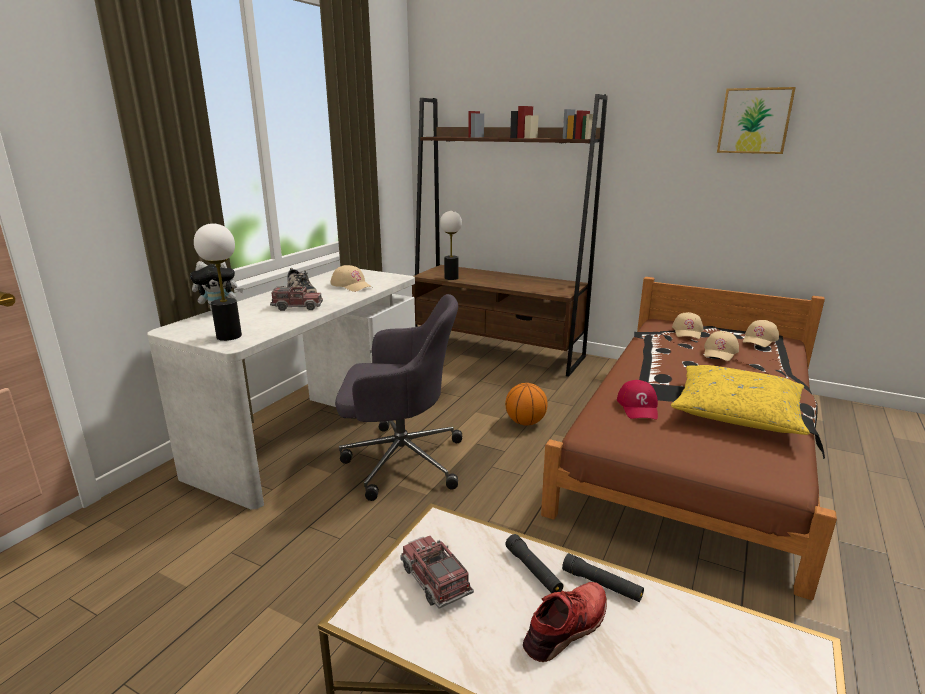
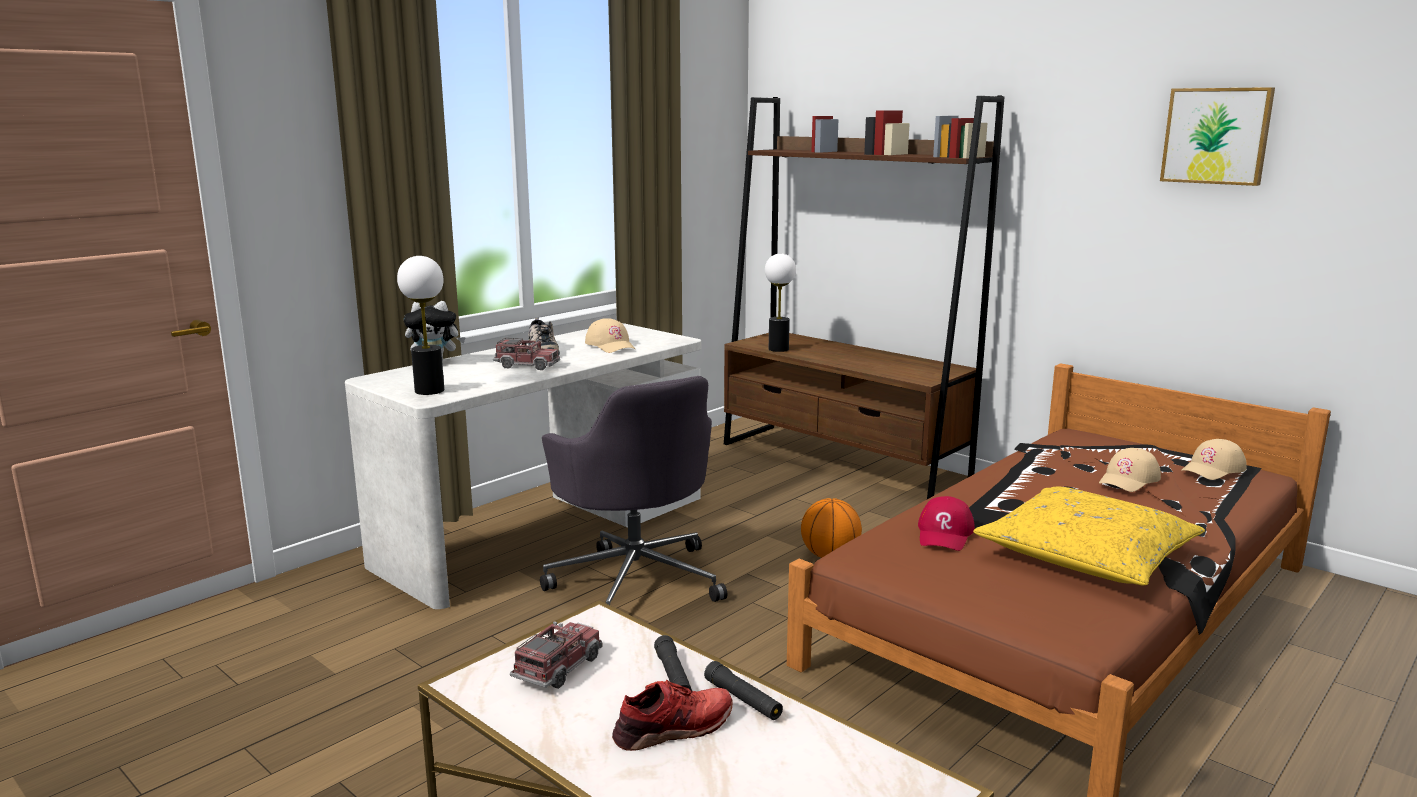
camera: 15 degrees right, 5 degrees down
(400, 460) = (636, 580): grey office chair -> grey office chair turned 45 degrees clockwise
(435, 580) = (558, 668): toy truck -> toy truck turned 45 degrees clockwise
(687, 331) = (1103, 449): beige cap -> none

